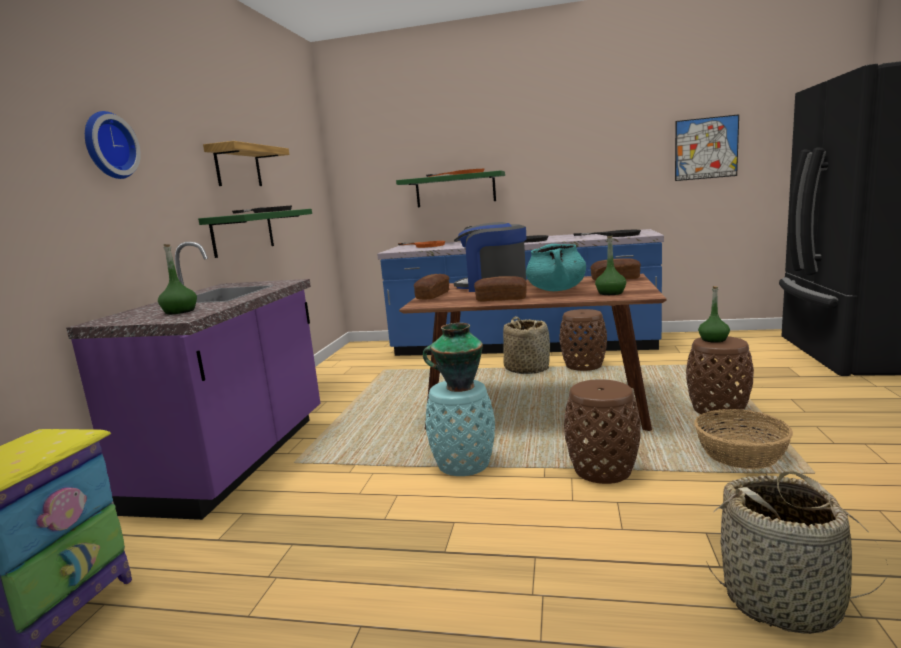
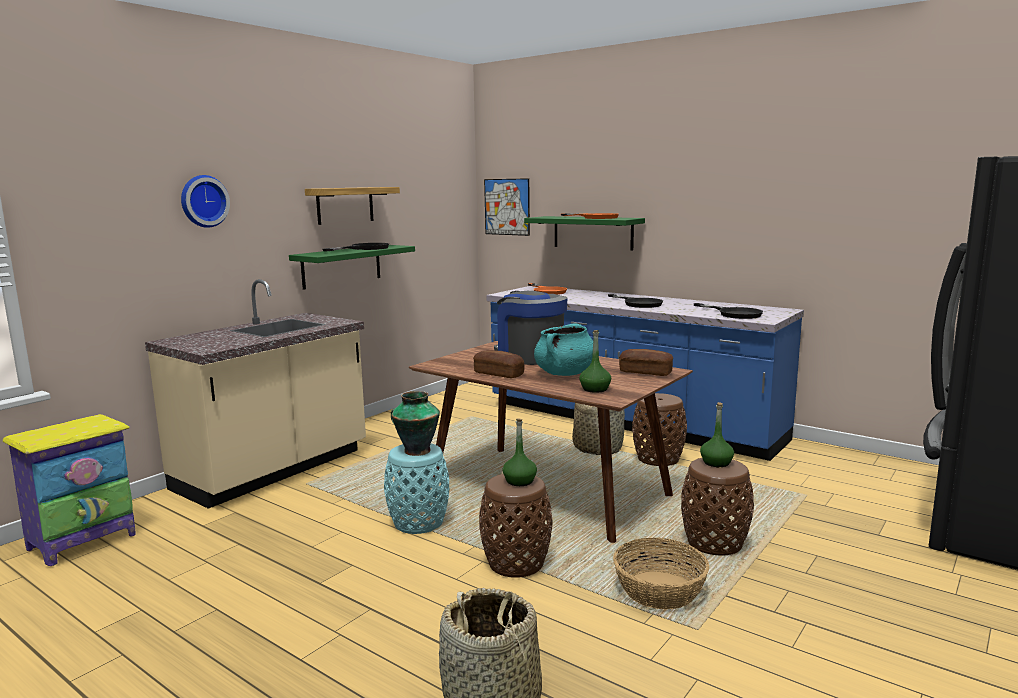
camera: 25 degrees right, 0 degrees up
(180, 311) = (219, 342): green bottle -> green bottle (519, 481)
(238, 460) = (274, 470): purple counter -> beige counter
(433, 295) = (463, 356): bread -> none
(706, 148) = (885, 217): picture -> picture (507, 207)

